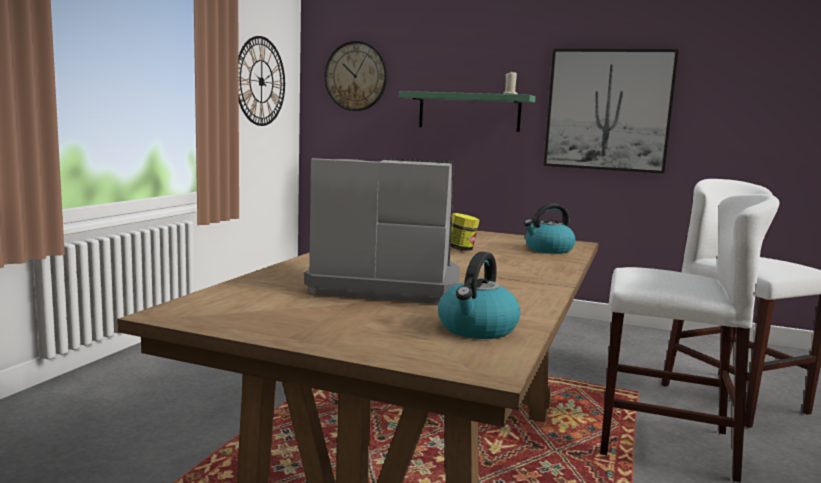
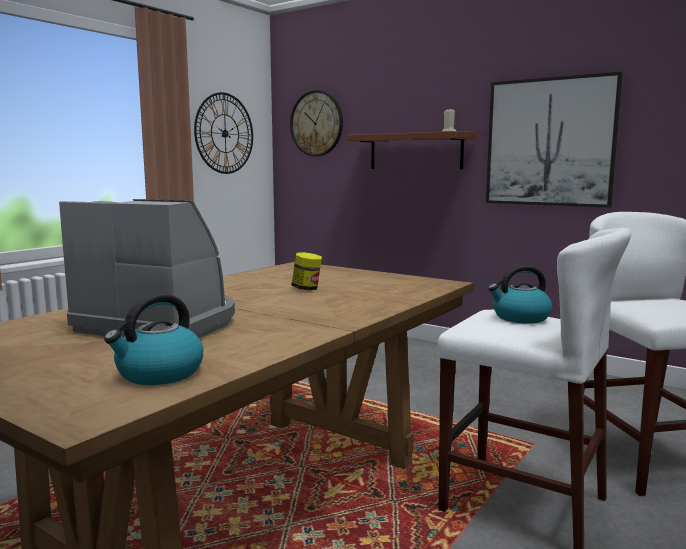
camera: 15 degrees right, 0 degrees up
(469, 112) = (415, 151): green shelf -> brown shelf
(548, 250) = (400, 290): kettle -> kettle (520, 318)

